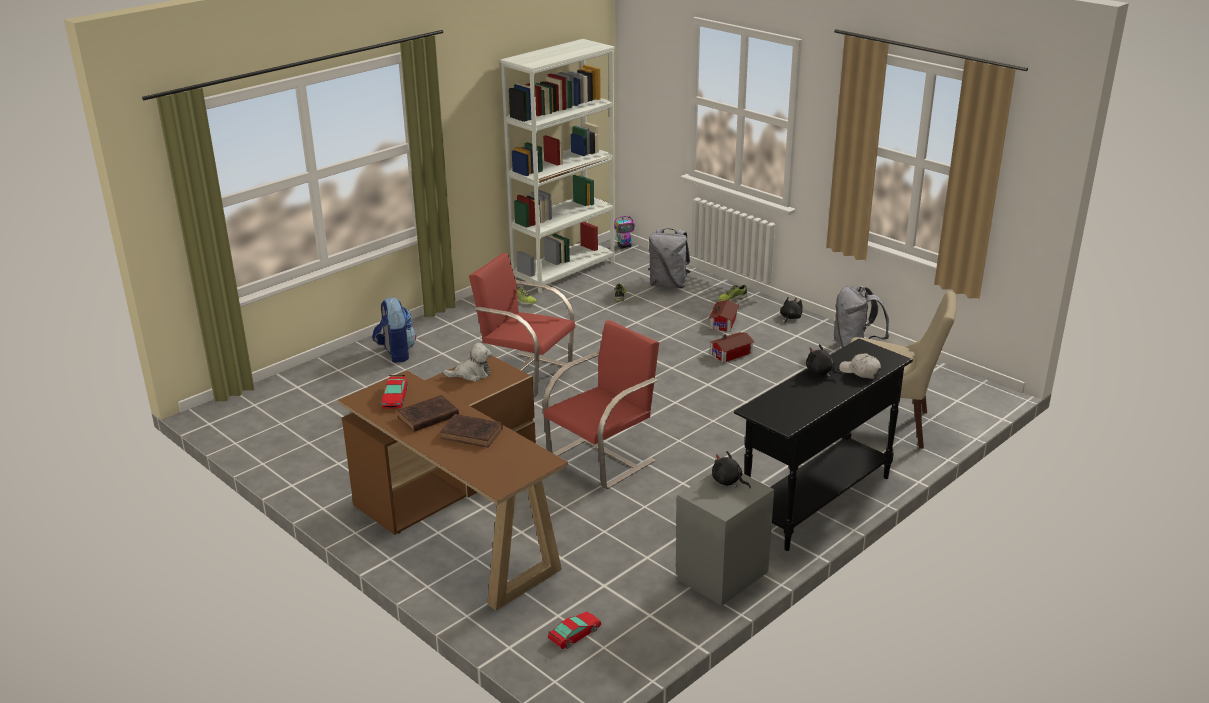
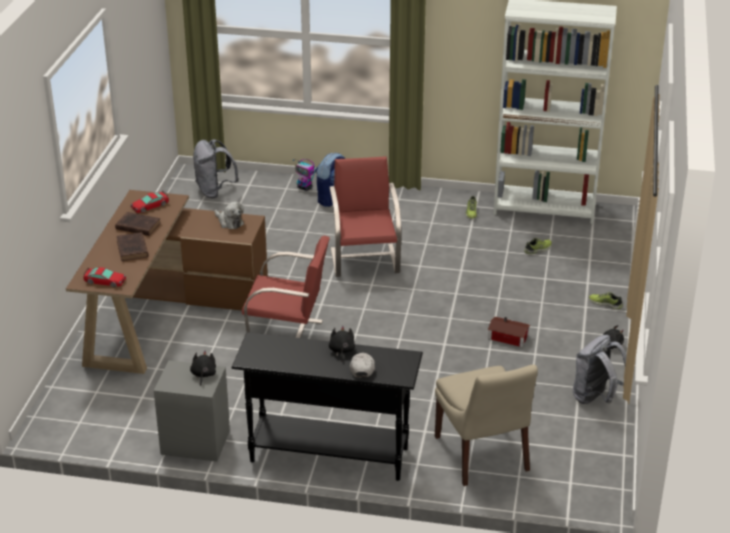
camera: 55 degrees right, 5 degrees up
(575, 634) = (83, 406): toy car -> toy car (104, 281)
(624, 246) = (628, 217): toy robot -> toy robot (305, 188)
(668, 285) = (587, 264): grey backpack -> grey backpack (214, 191)
(724, 322) = (557, 315): toy house -> none

